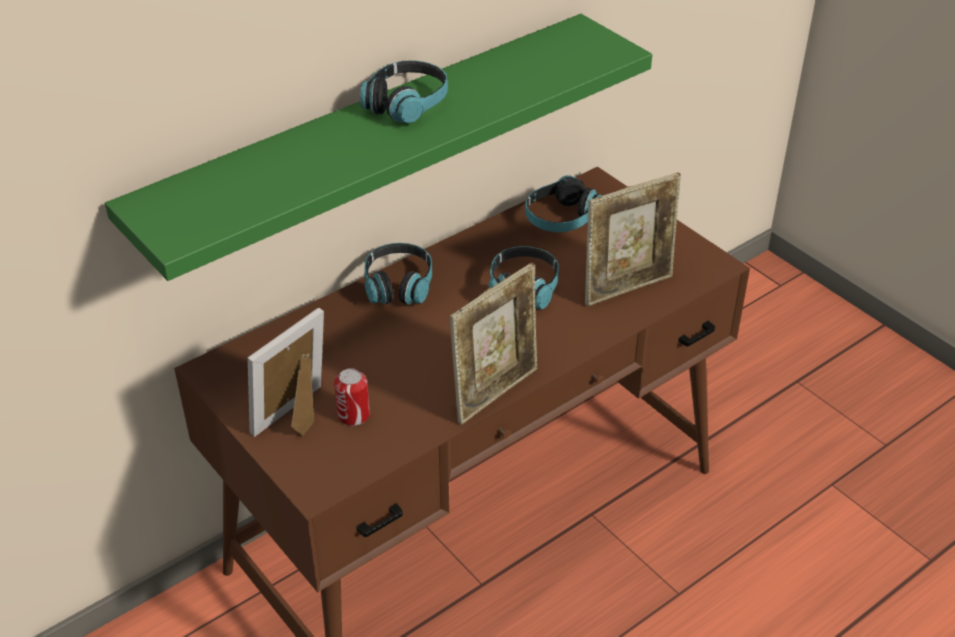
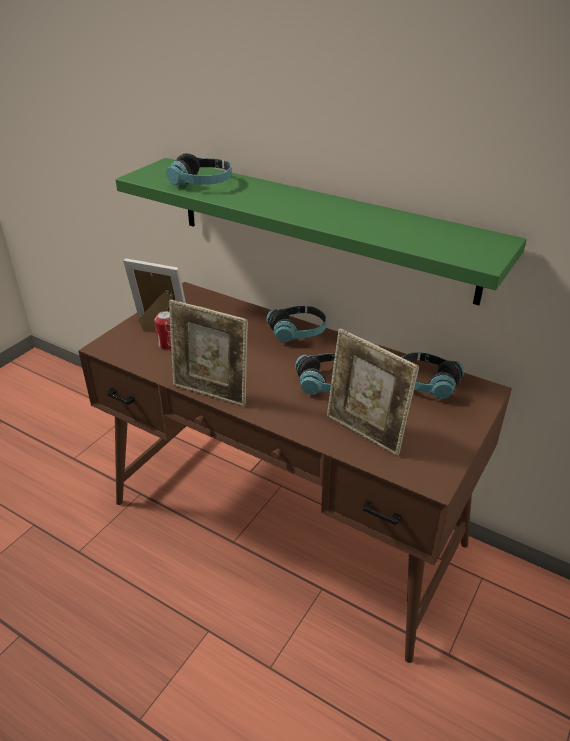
camera: 70 degrees right, 5 degrees down
(406, 103) = (324, 203): headphones -> headphones (202, 183)

